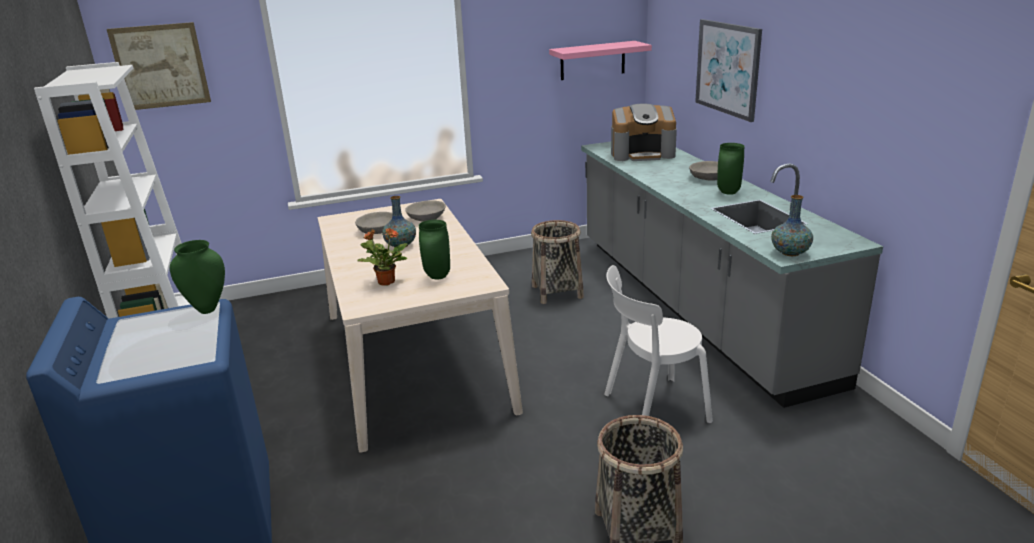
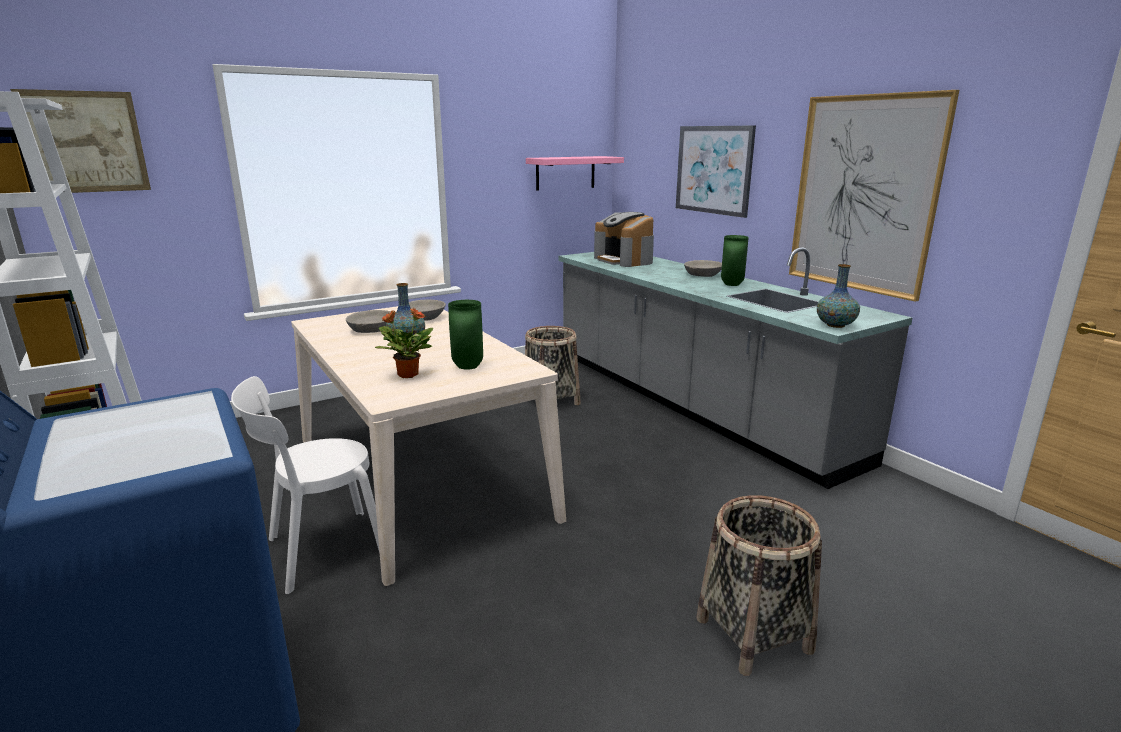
camera: 15 degrees left, 5 degrees down
(208, 309) = (196, 399): green vase -> none
(642, 154) = (624, 260): coffee machine -> coffee machine turned 75 degrees clockwise
(651, 408) = (701, 502): white chair -> white chair (320, 551)
(848, 115) = (864, 194): none -> picture

